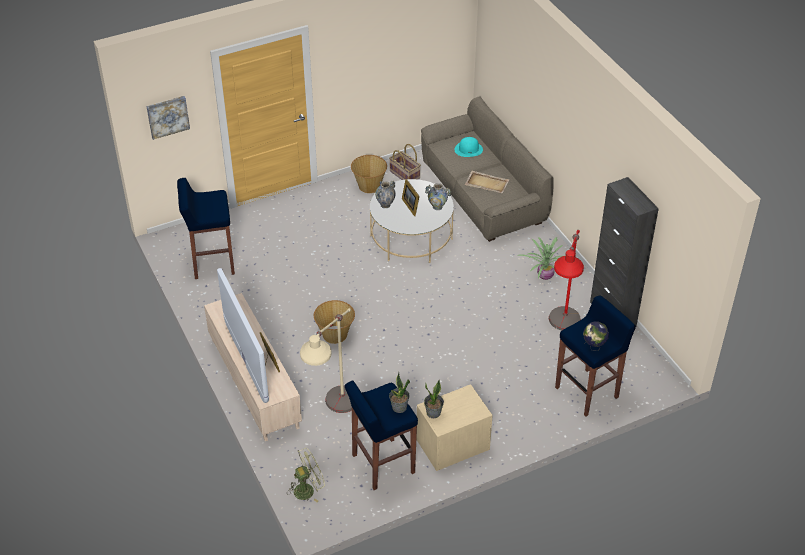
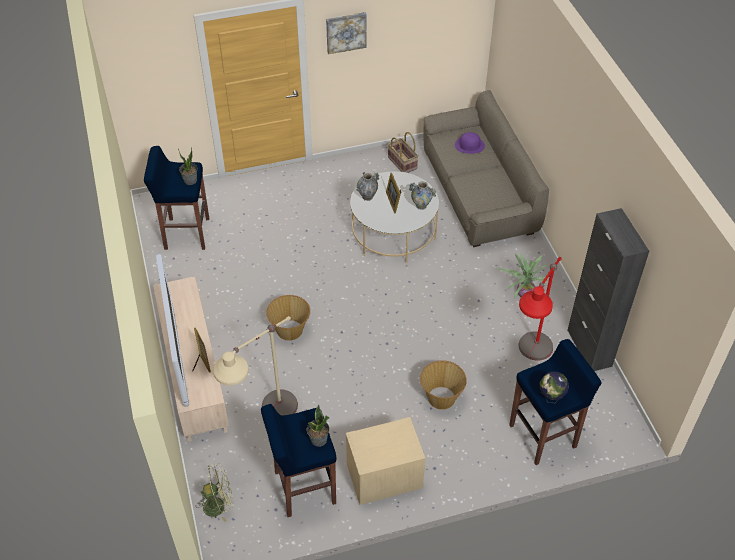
camera: 10 degrees right, 5 degrees up
(168, 116) = (148, 80): picture -> picture (346, 32)
(369, 186) = (363, 170): basket -> basket (441, 397)
(433, 413) = (361, 445): potted plant -> potted plant (190, 180)
(468, 149) = (469, 145): turquoise hat -> purple hat
(486, 183) = (480, 185): beige tray -> none

